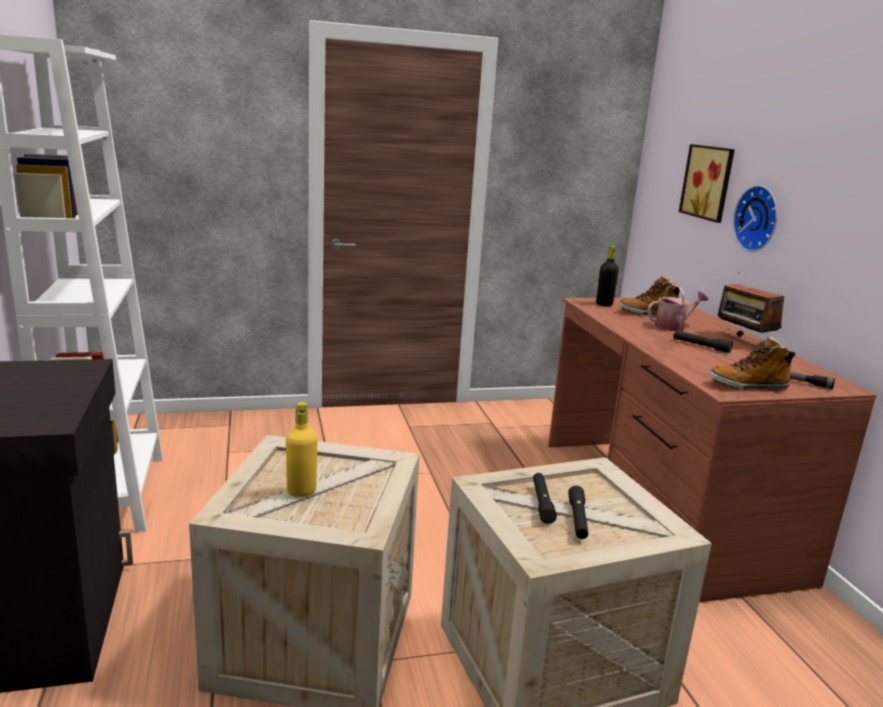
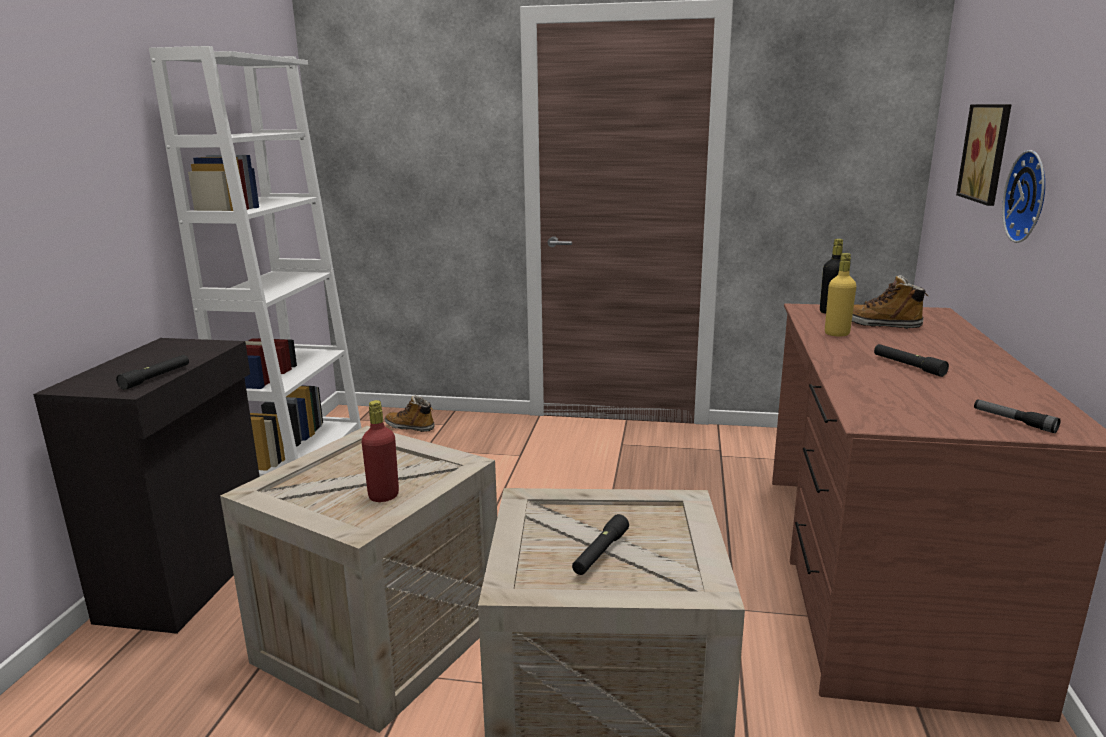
camera: 25 degrees right, 0 degrees up
(301, 491) = (343, 481): yellow bottle -> yellow bottle (837, 334)
(351, 499) = (383, 496): none -> red bottle
(542, 503) = (576, 529): black flashlight -> black flashlight (156, 377)
(673, 326) = (897, 341): watering can -> none
(743, 340) = (985, 363): radio -> none
(748, 386) = (915, 418): boot -> boot (410, 427)

